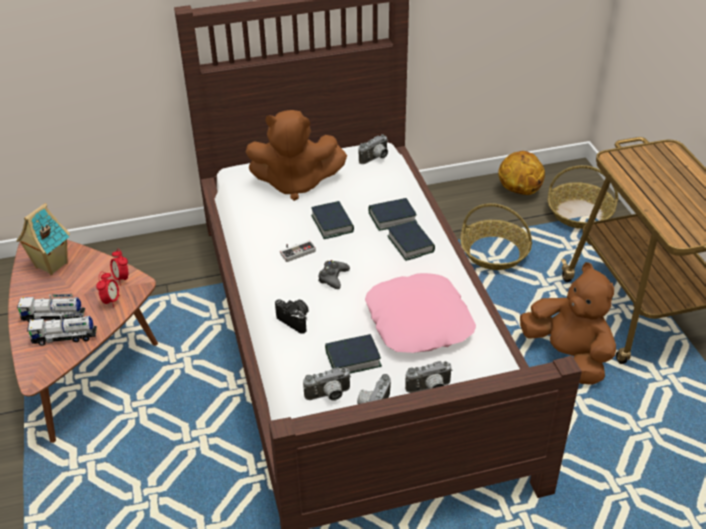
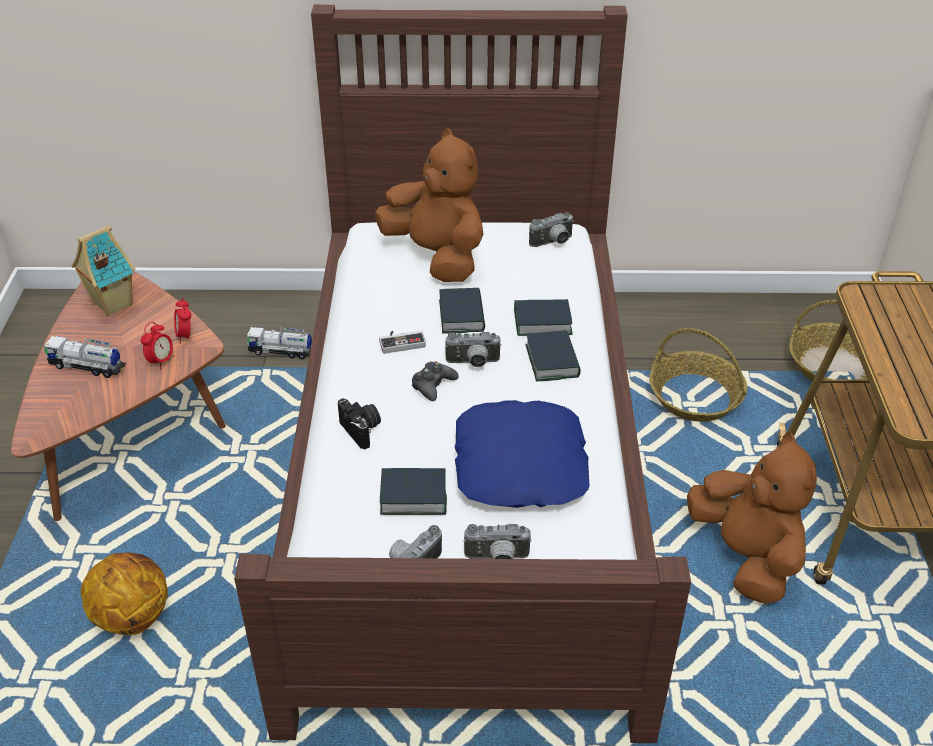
camera: 15 degrees right, 0 degrees up
(64, 337) = (88, 394): toy truck -> toy truck (281, 351)
(295, 183) = (437, 256): brown plush toy -> brown plush toy turned 150 degrees counterclockwise
(329, 396) = (361, 538): camera -> camera (473, 363)
(419, 321) = (521, 465): pink pillow -> blue pillow
(518, 190) = (759, 321): basketball -> basketball (132, 616)

